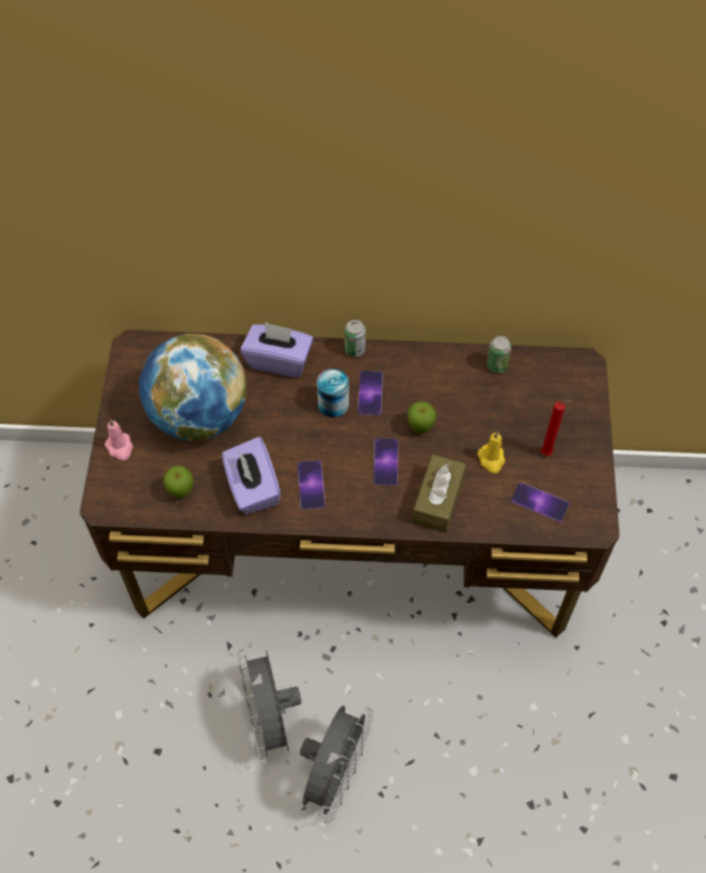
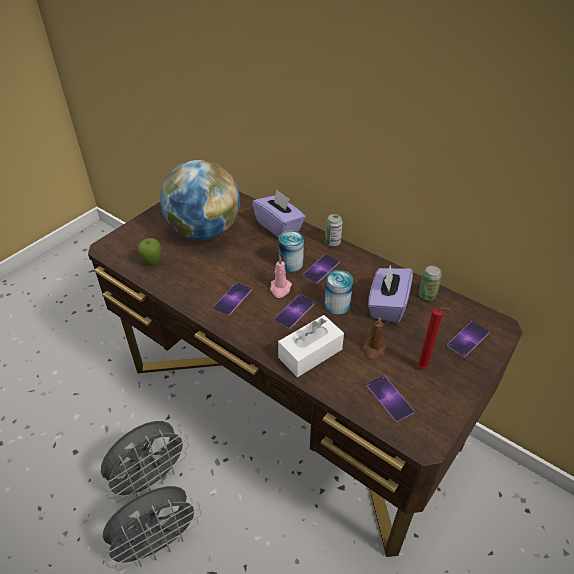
camera: 35 degrees right, 15 degrees down
(120, 447) = (145, 225): pink candle -> pink candle (280, 289)
(252, 488) = (195, 282): purple tissue box -> purple tissue box (387, 305)
(271, 721) = (151, 479): grey fan -> grey fan turned 150 degrees counterclockwise
(420, 428) = (337, 304): apple -> can
(438, 500) = (310, 353): brown tissue box -> white tissue box
(491, 459) = (374, 349): yellow candle -> brown candle
(565, 396) = (468, 339): none -> phone

